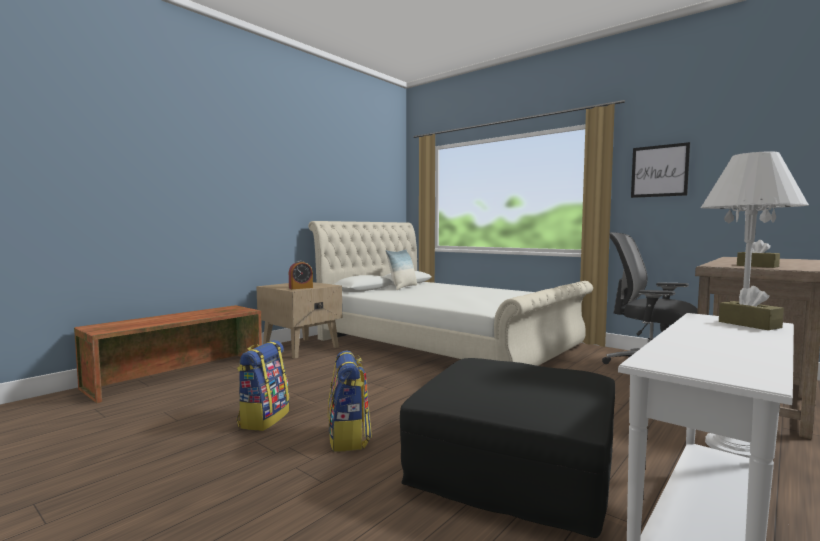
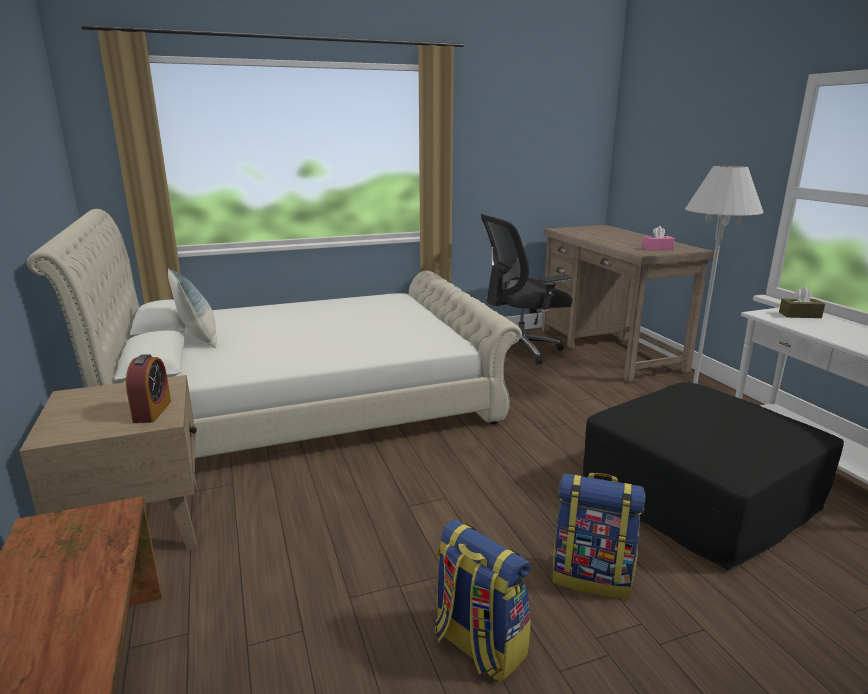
camera: 60 degrees left, 15 degrees up
(659, 171) = (490, 136): picture -> none
(757, 266) = (657, 248): brown tissue box -> pink tissue box

